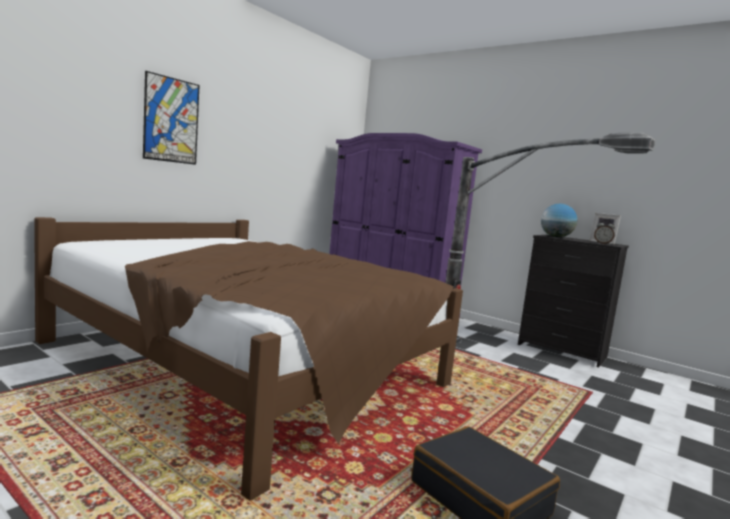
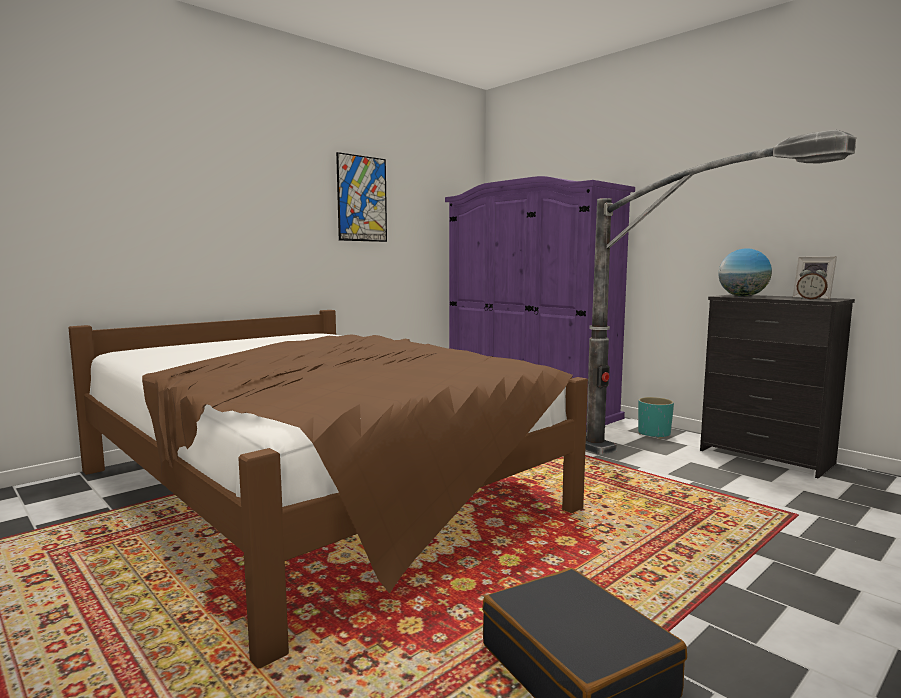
camera: 10 degrees right, 0 degrees up
(171, 120) = (225, 196): picture -> picture (362, 199)
(483, 331) = (654, 434): none -> turquoise planter

